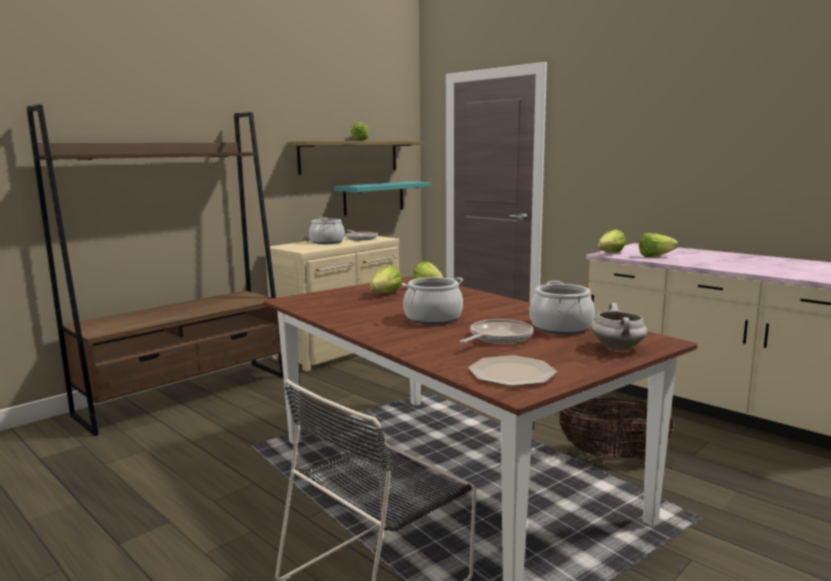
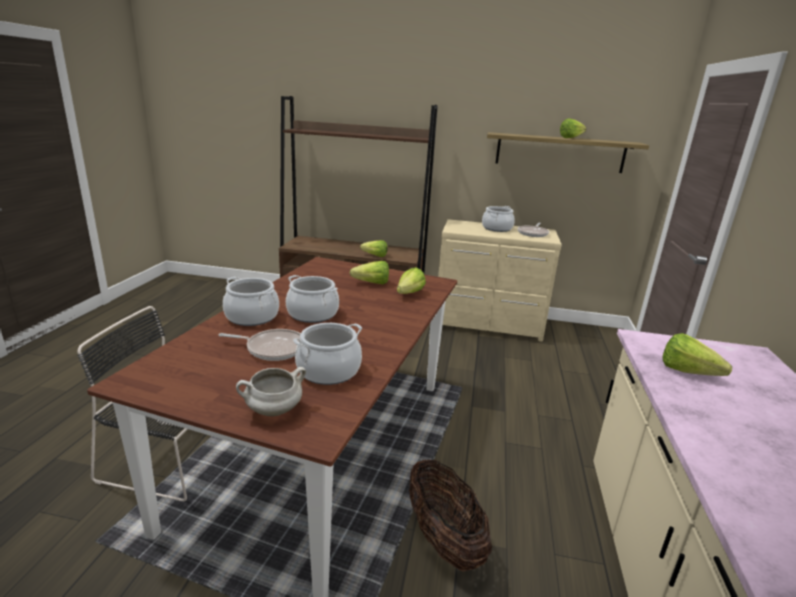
camera: 55 degrees right, 10 degrees up
(373, 198) = (583, 197): turquoise shelf -> none
(410, 337) = (252, 317): none -> cooking pot
(511, 373) = (170, 371): plate -> none
(607, 254) = (644, 339): lettuce -> lettuce (373, 255)

